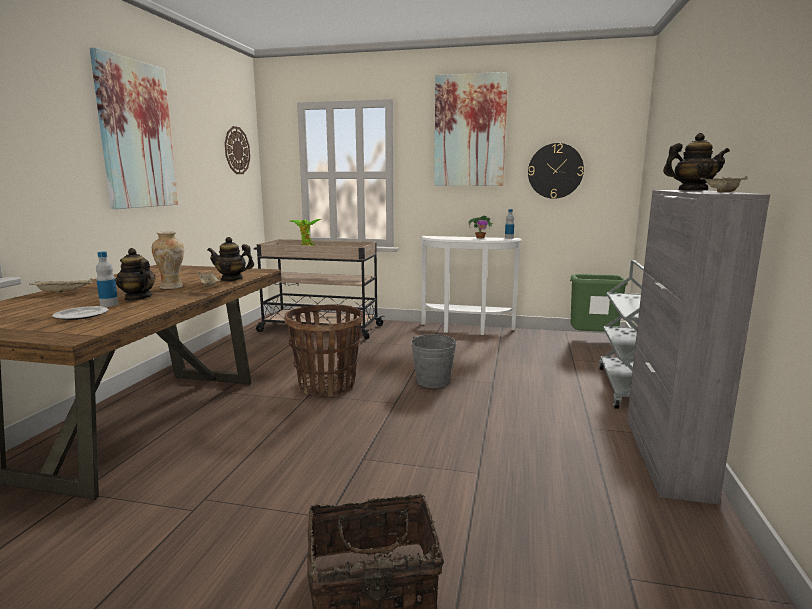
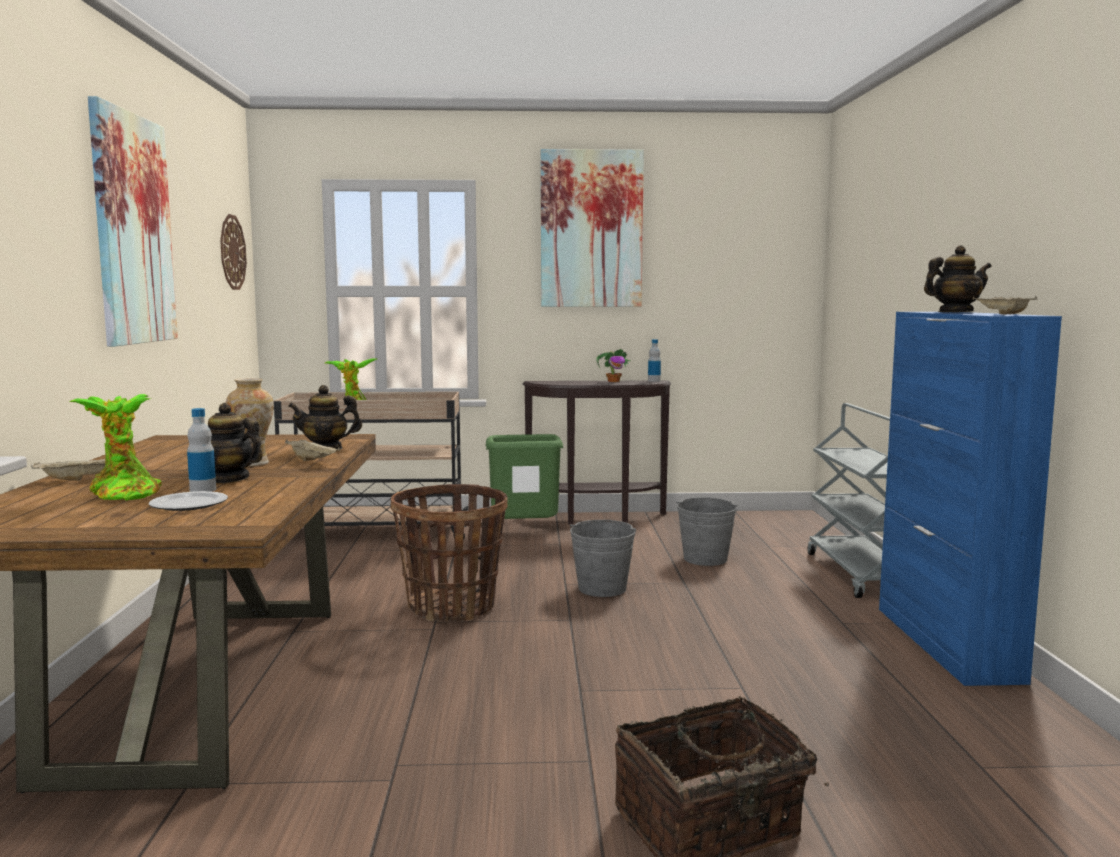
camera: 15 degrees left, 5 degrees down
(62, 305) = (123, 494): none -> potted plant
(466, 329) = (597, 518): white console table -> brown console table
(520, 366) = (705, 559): none -> grey bucket
(555, 171) = (711, 286): wall clock -> none
(593, 340) = (777, 519): green trash can -> green trash can (525, 532)
(666, 456) = (946, 643): grey cabinet -> blue cabinet

